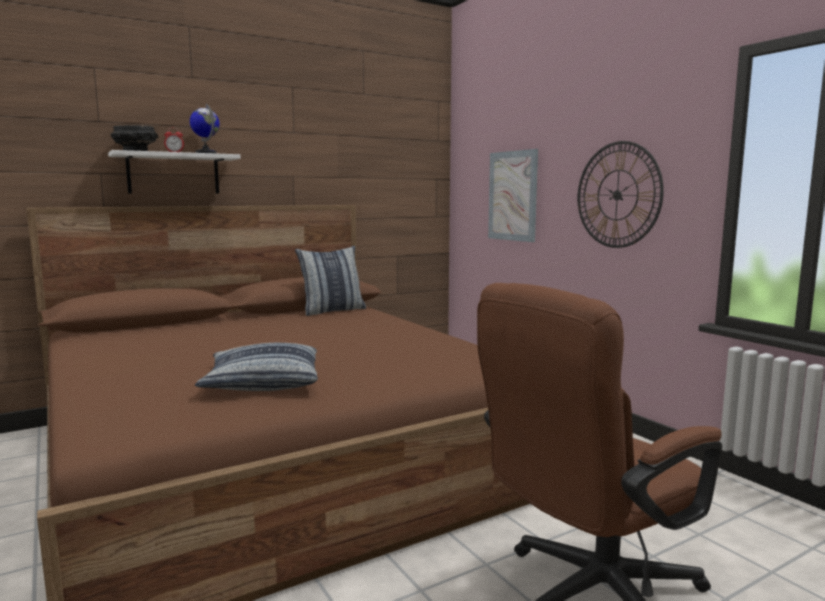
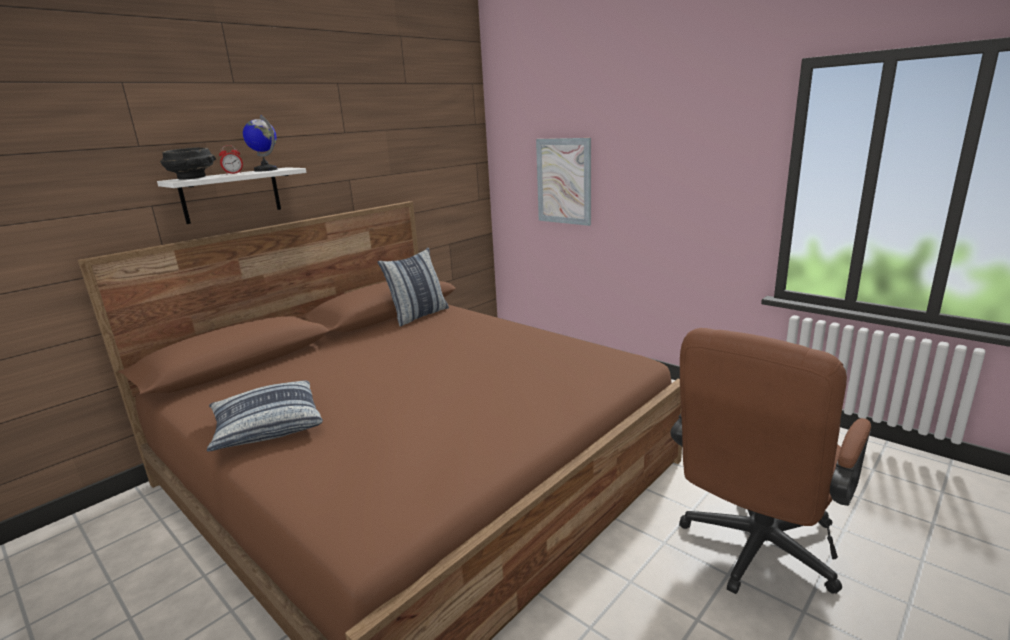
camera: 15 degrees left, 10 degrees up
(262, 382) = (450, 429): pillow -> pillow (267, 426)
(617, 195) = (678, 185): wall clock -> none

